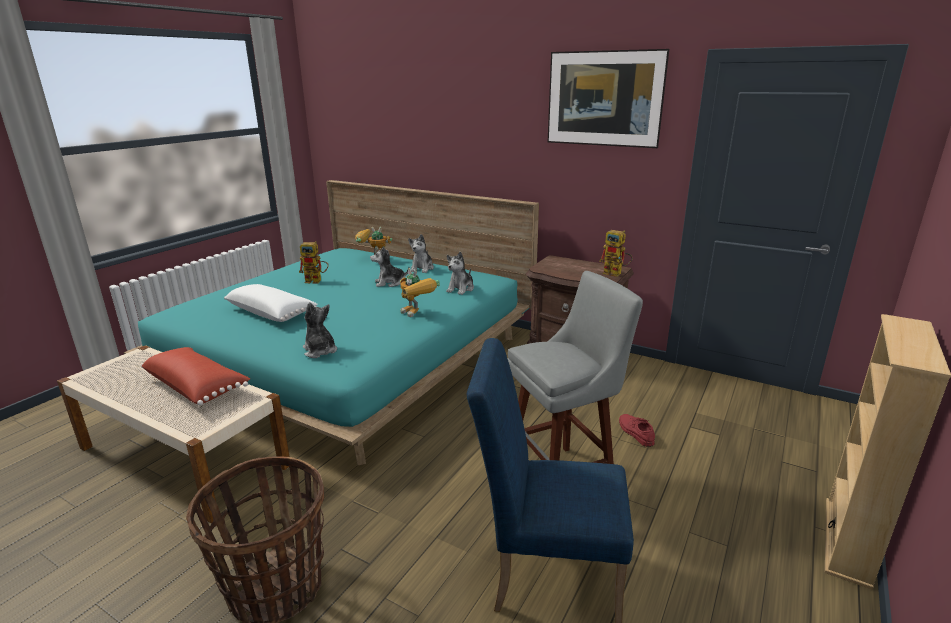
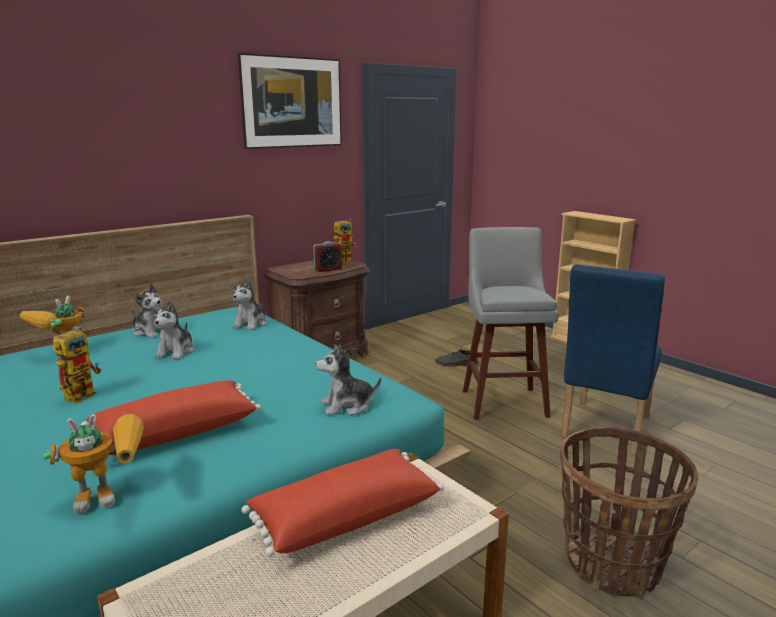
camera: 70 degrees left, 5 degrees down
(272, 313) = (175, 432): white pillow -> red pillow
(417, 314) = (298, 349): toy robot -> toy robot (112, 495)
(461, 289) = (251, 324): plush toy -> plush toy turned 60 degrees clockwise
(574, 273) = (328, 269): none -> alarm clock
(635, 432) = (456, 363): red shoe -> grey shoe

